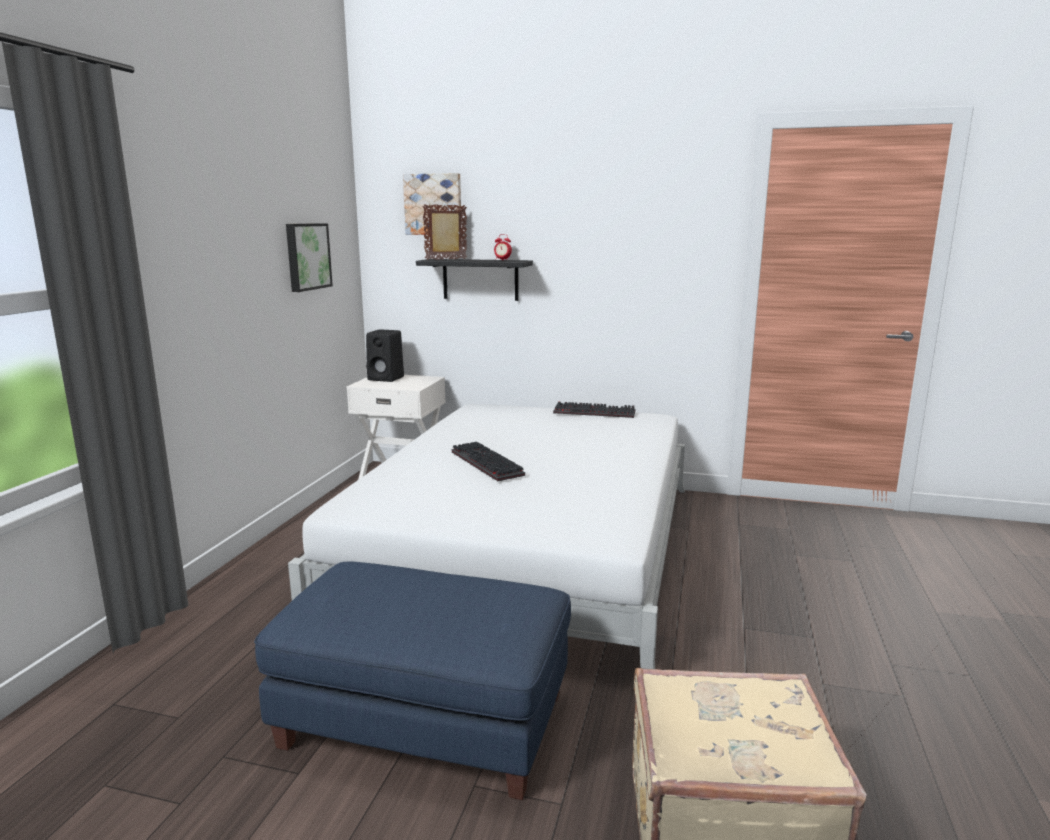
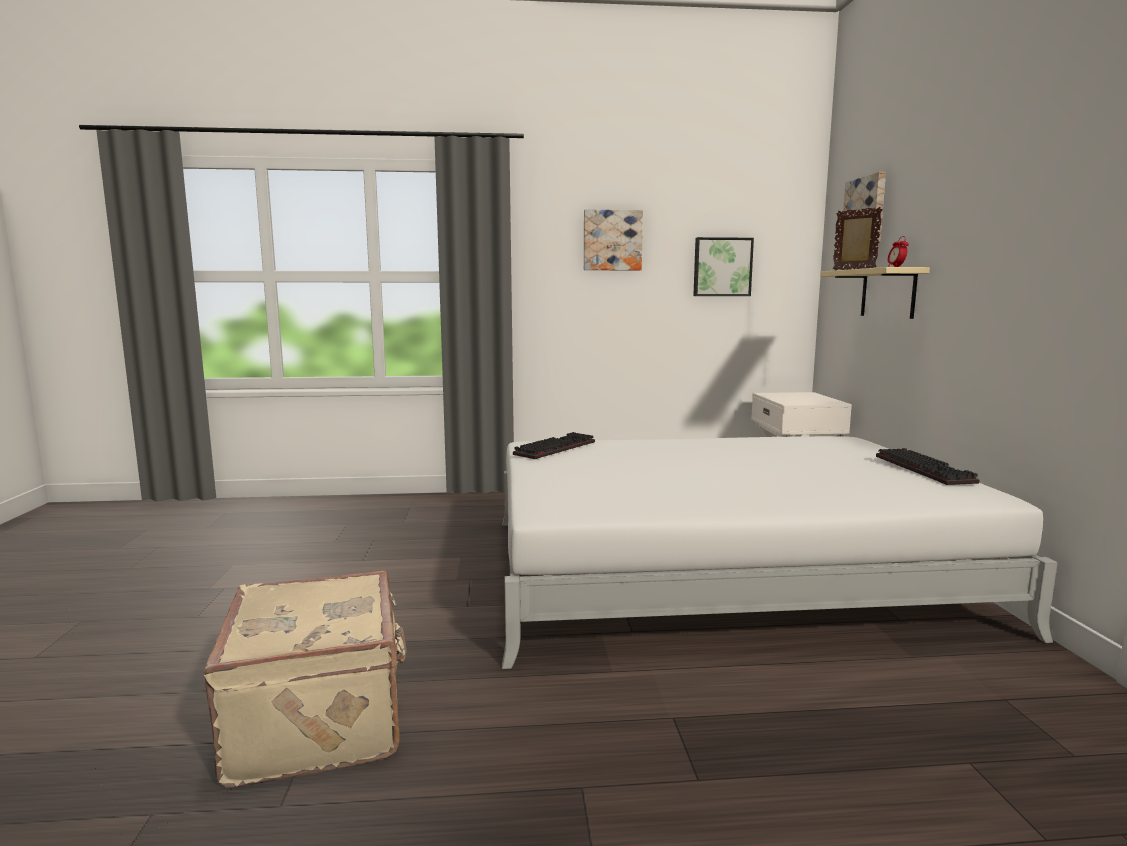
camera: 70 degrees right, 5 degrees down
(221, 229) = (612, 240): none -> picture
(387, 378) = (800, 395): black speaker -> none
(426, 720) = (423, 582): blue ottoman -> none
(480, 279) = (888, 293): black shelf -> beige shelf
(484, 463) = (672, 456): keyboard -> keyboard (555, 448)

